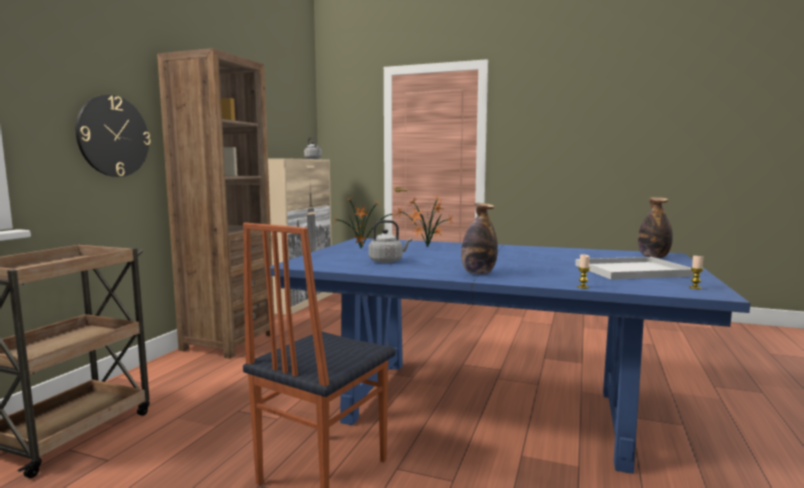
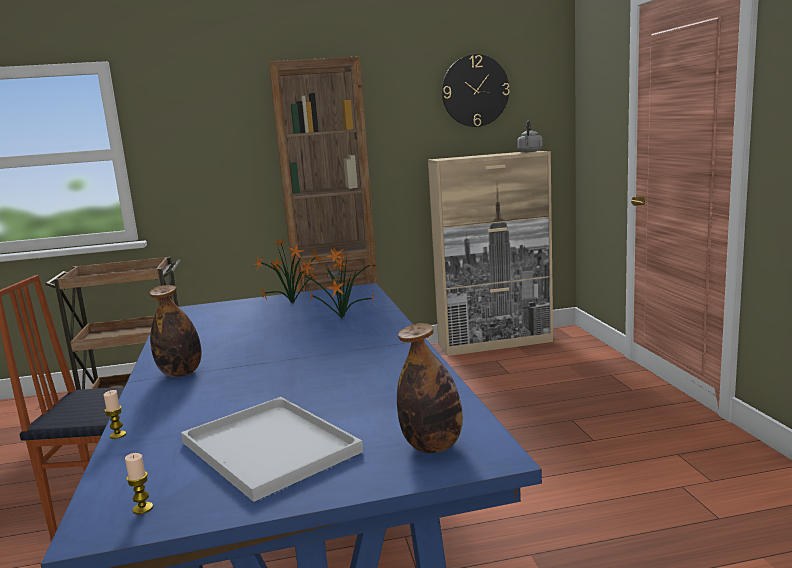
camera: 60 degrees right, 5 degrees up
(113, 136) = (225, 158): wall clock -> wall clock (475, 91)
(387, 261) = (226, 329): grey kettle -> none

